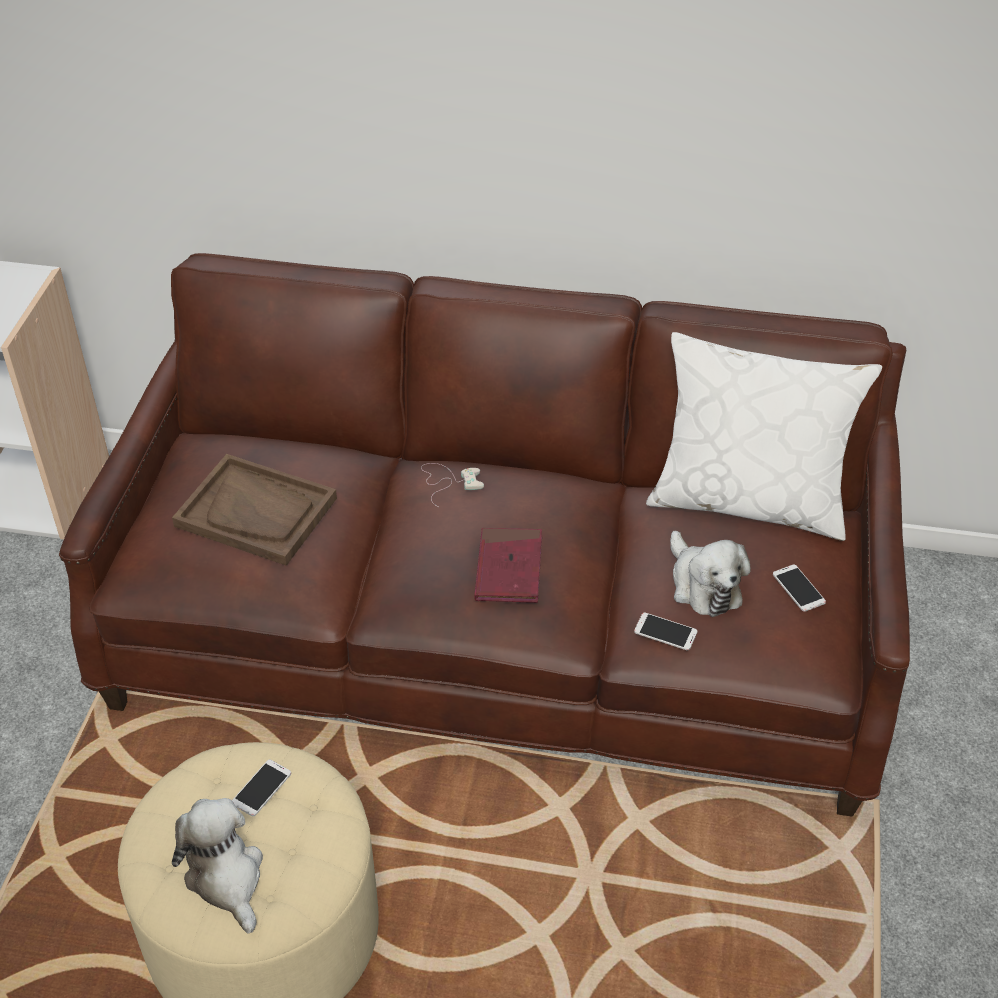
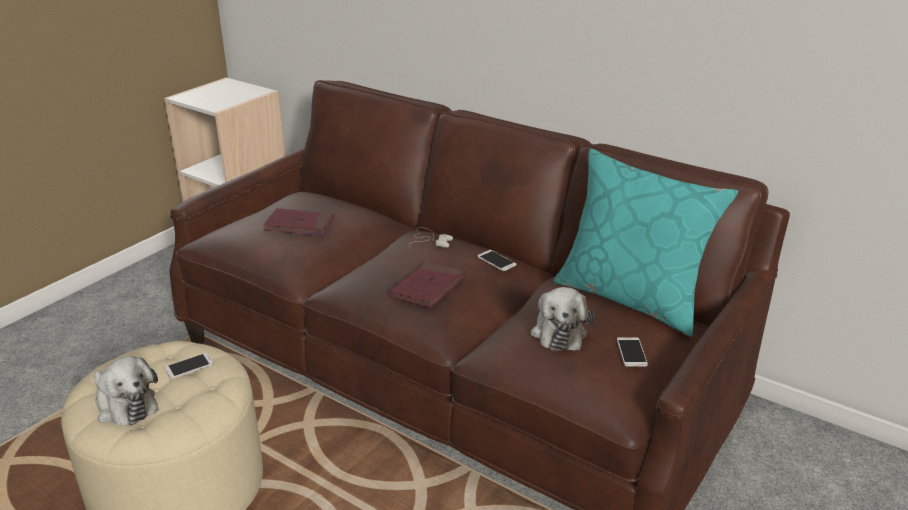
camera: 25 degrees right, 15 degrees down
(226, 877) = (125, 405): plush toy -> plush toy turned 135 degrees clockwise
(256, 512) = (299, 225): brown tray -> red book
(665, 632) = (509, 349): phone -> phone (496, 261)
(748, 500) = (631, 298): white pillow -> turquoise pillow

